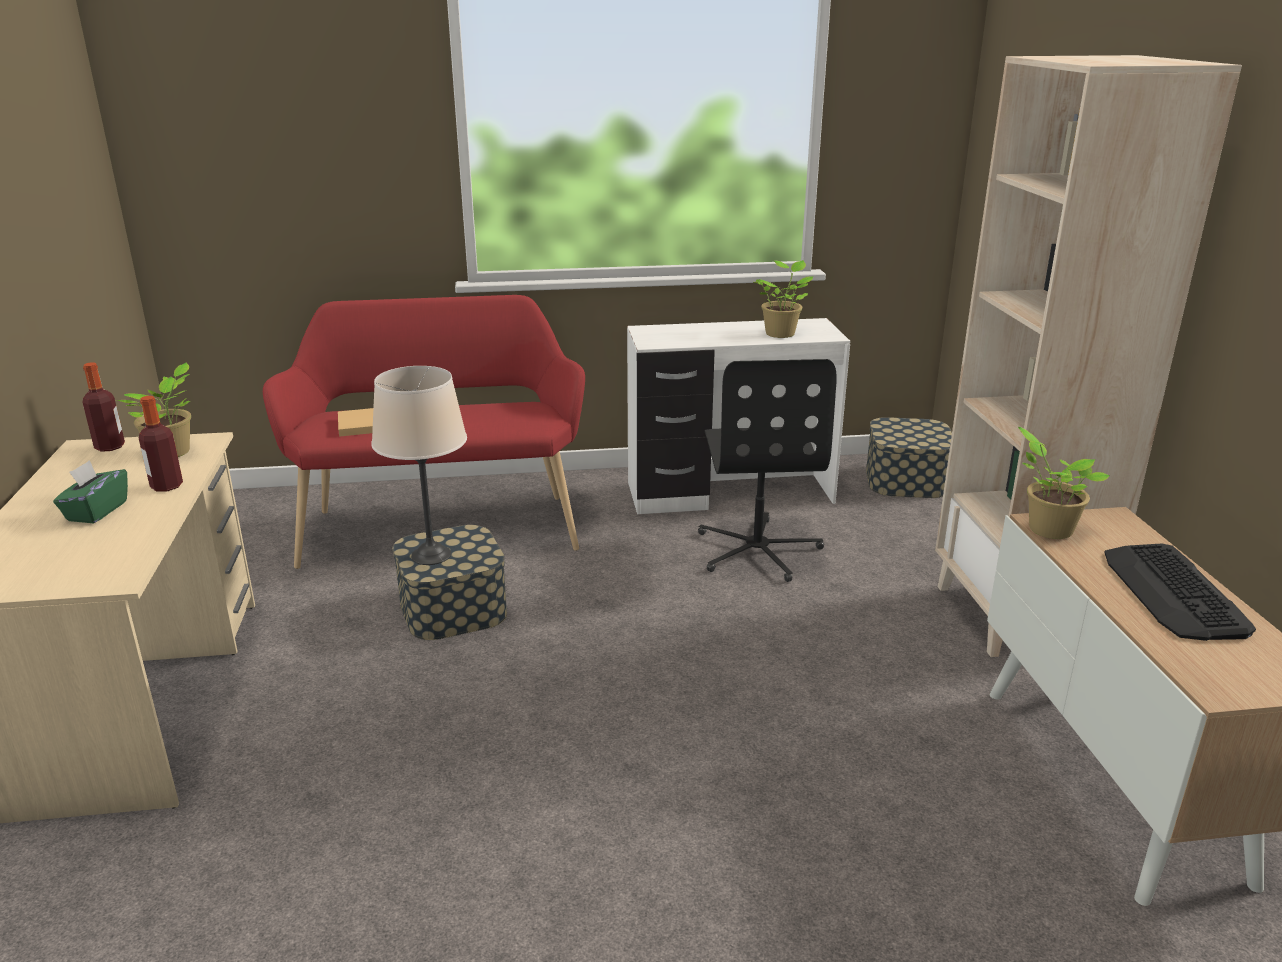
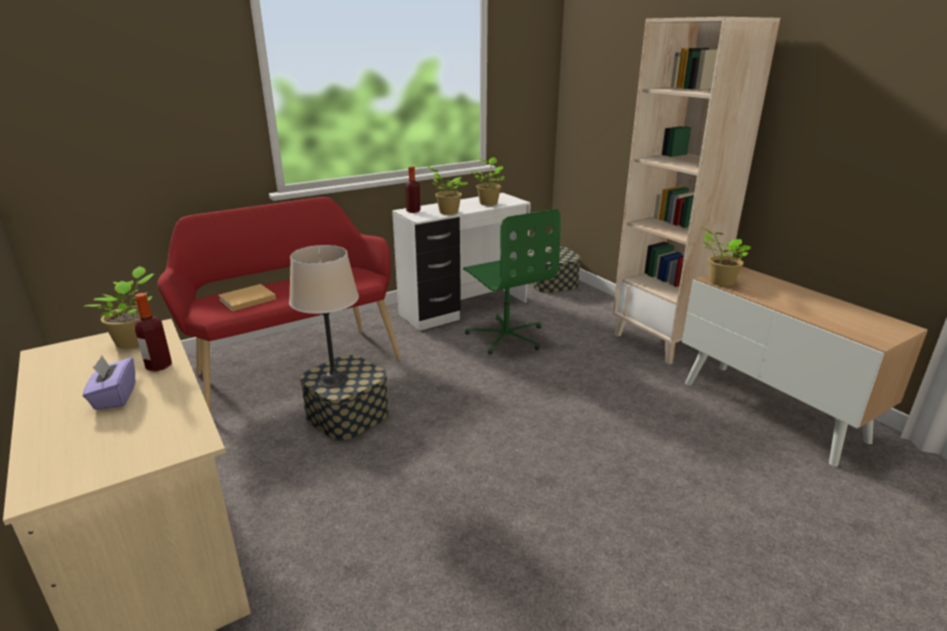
camera: 25 degrees left, 0 degrees up
(96, 511) = (115, 397): green tissue box -> purple tissue box
(110, 447) = (71, 348): bottle -> bottle (413, 211)
(700, 339) = (447, 212): none -> potted plant
(758, 550) = (506, 336): black office chair -> green office chair
(1173, 592) = (805, 300): keyboard -> none

